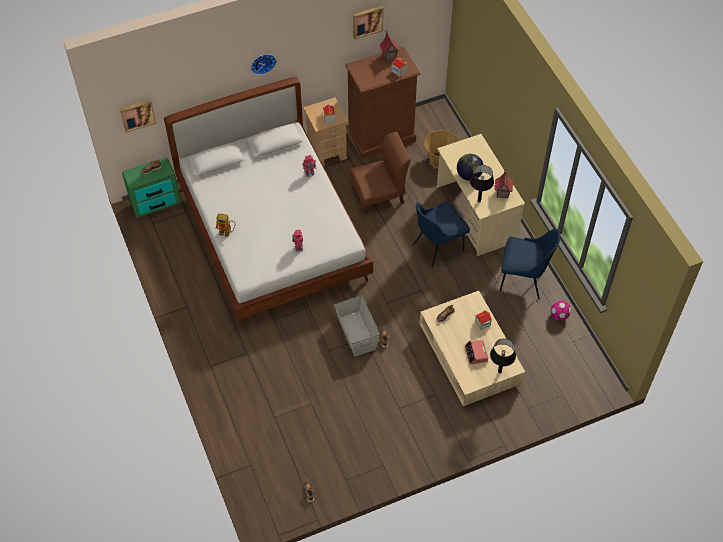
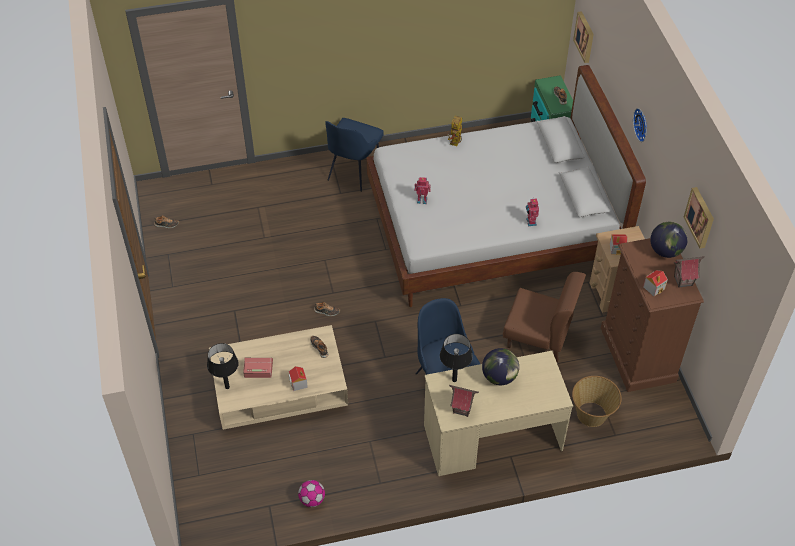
camera: 100 degrees right, 5 degrees down
(356, 333) = (340, 287): grey storage box -> none
(363, 66) = (666, 251): none -> globe
(379, 195) = (538, 337): brown chair -> brown chair turned 60 degrees counterclockwise
(522, 280) = (375, 469): blue chair -> blue chair (353, 172)

